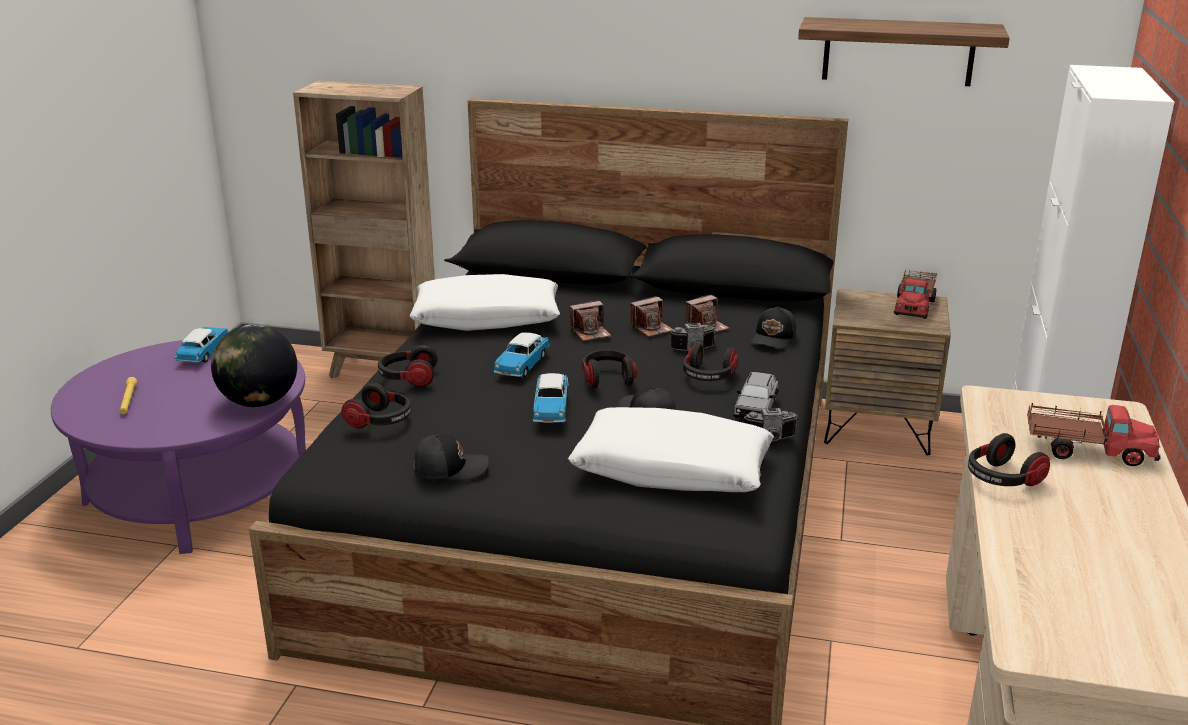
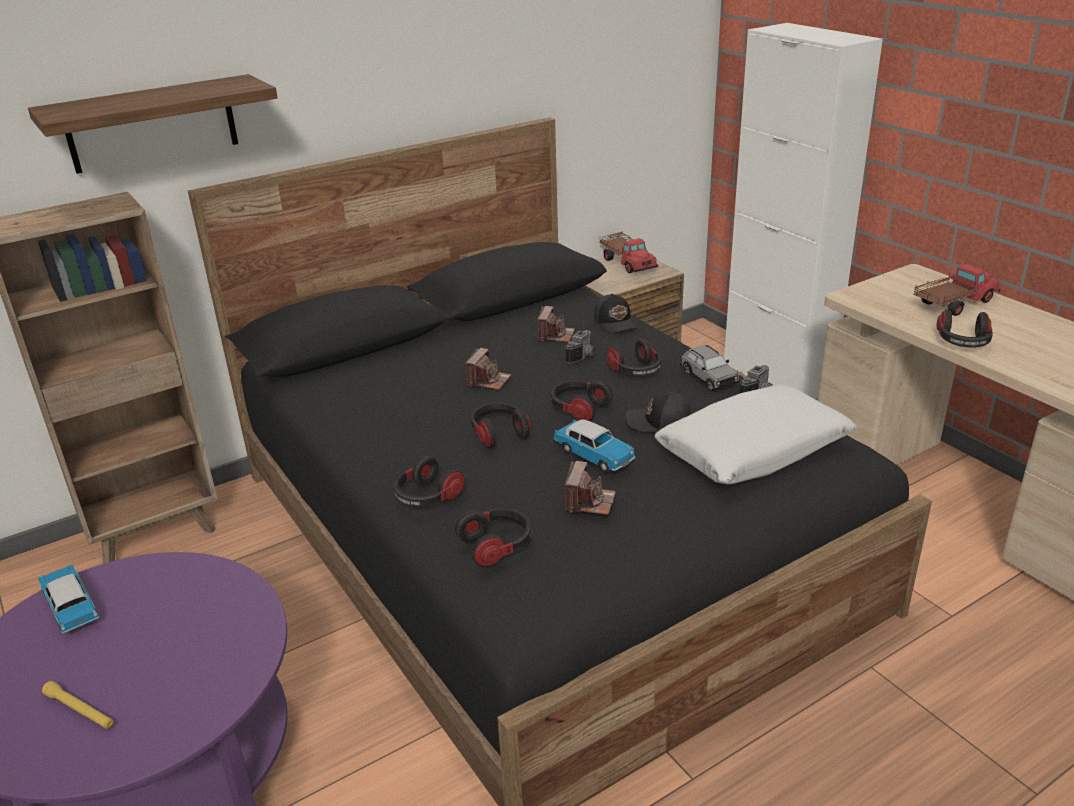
camera: 45 degrees left, 5 degrees up
(259, 402) = (246, 615): globe -> none
(450, 468) = (626, 548): black cap -> none
(487, 318) = (377, 411): white pillow -> none
(522, 365) = (499, 433): toy car -> headphones
(651, 328) = (521, 355): camera -> camera (589, 501)
(898, 51) = (575, 48): shelf -> shelf (152, 124)

